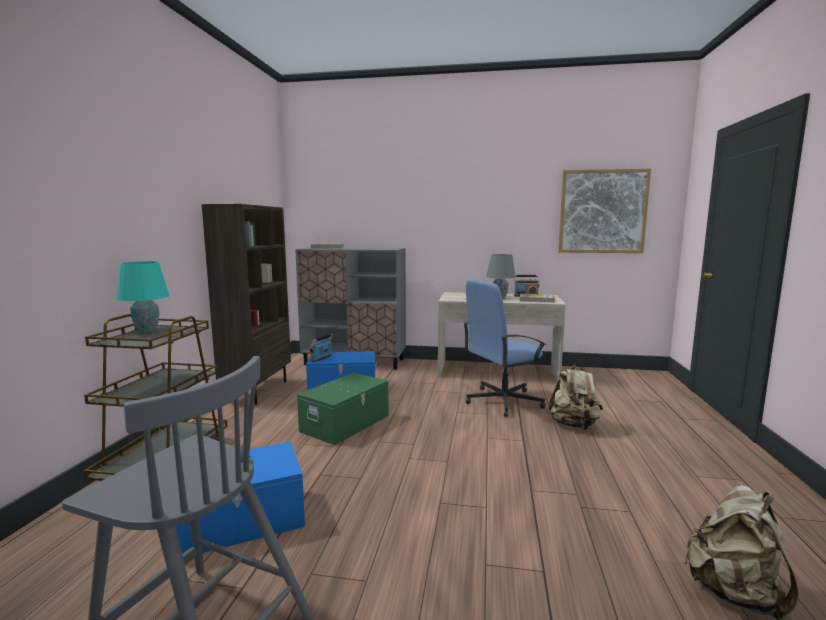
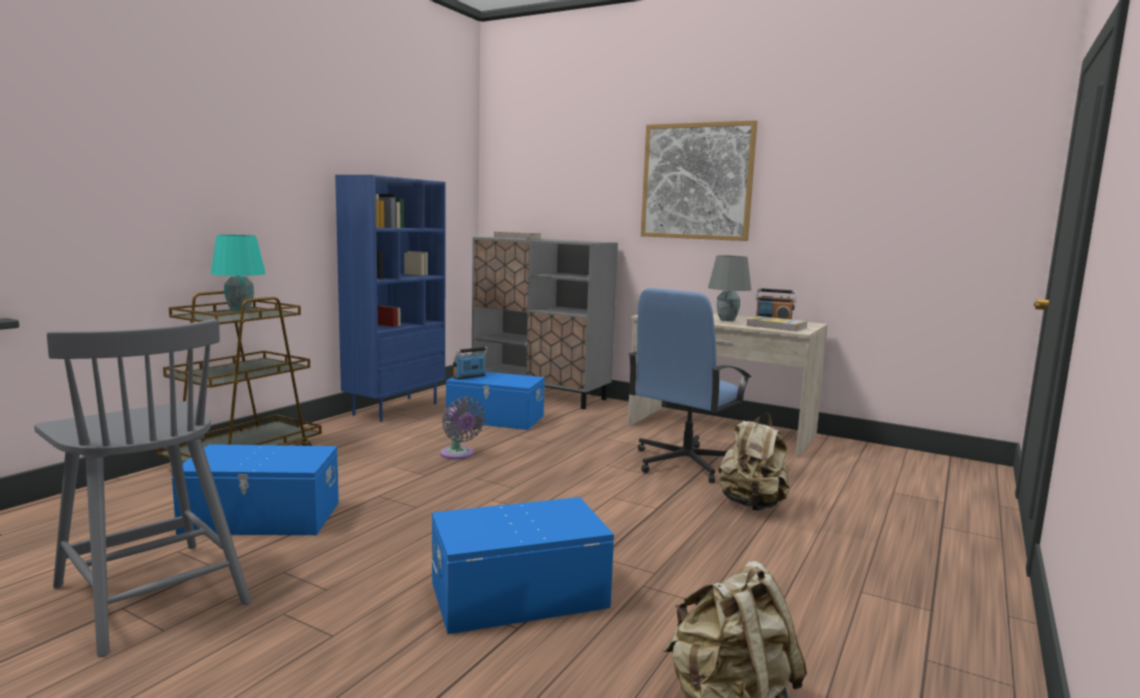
camera: 20 degrees right, 0 degrees up
(257, 391) = (395, 409): brown bookcase -> blue bookcase
(346, 423) = (458, 455): green storage box -> grey fan
(502, 401) = (684, 463): blue office chair -> blue office chair turned 45 degrees counterclockwise
(511, 539) = (517, 593): none -> blue storage box
(602, 211) = (909, 196): picture -> picture (697, 181)

